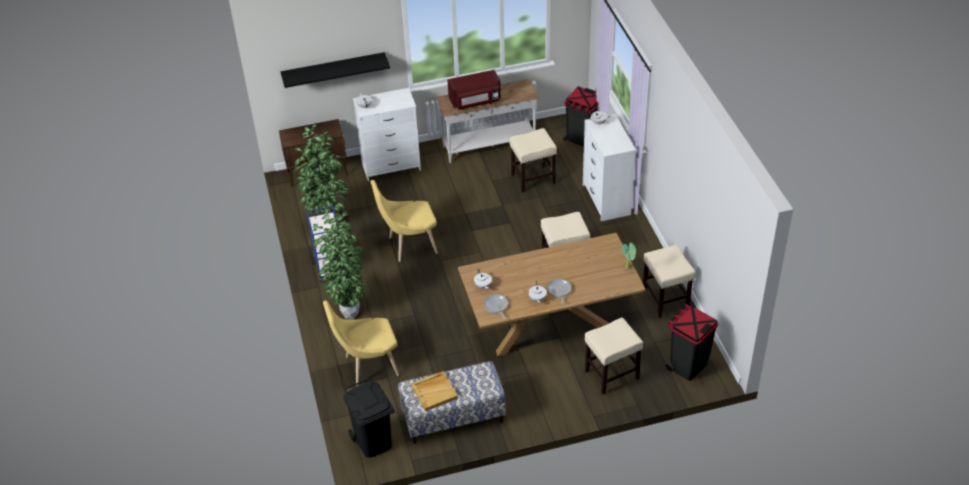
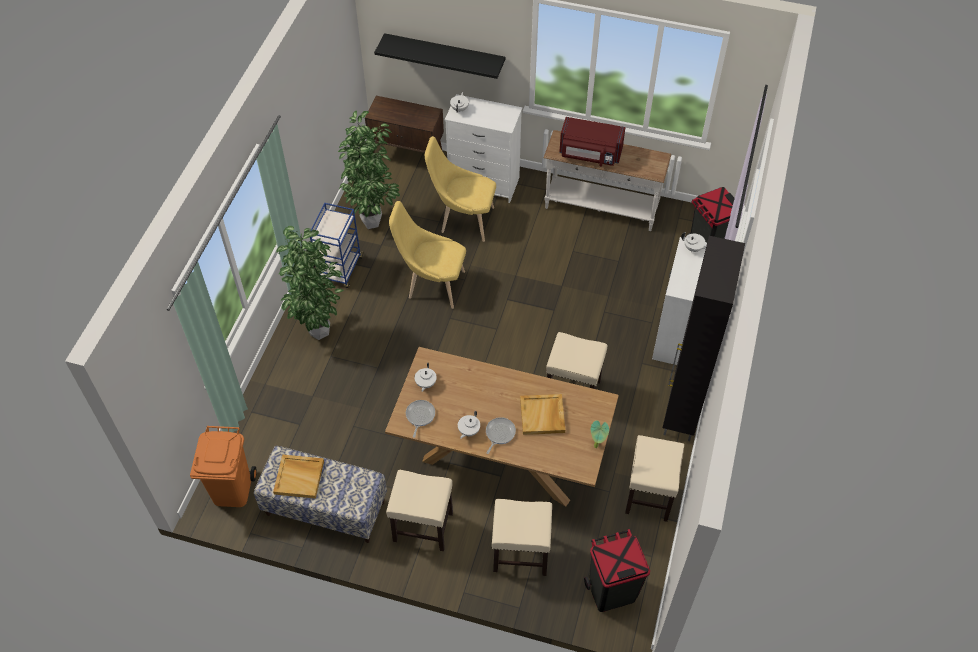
camera: 30 degrees right, 10 degrees up
(367, 366) = (290, 401): yellow chair -> yellow chair (463, 220)
(373, 442) = (231, 490): black trash can -> orange trash can
(532, 179) = (617, 270): beige stool -> beige stool (422, 527)
(578, 267) = (542, 416): none -> beige tray
(646, 243) = (681, 412): none -> black cabinet

